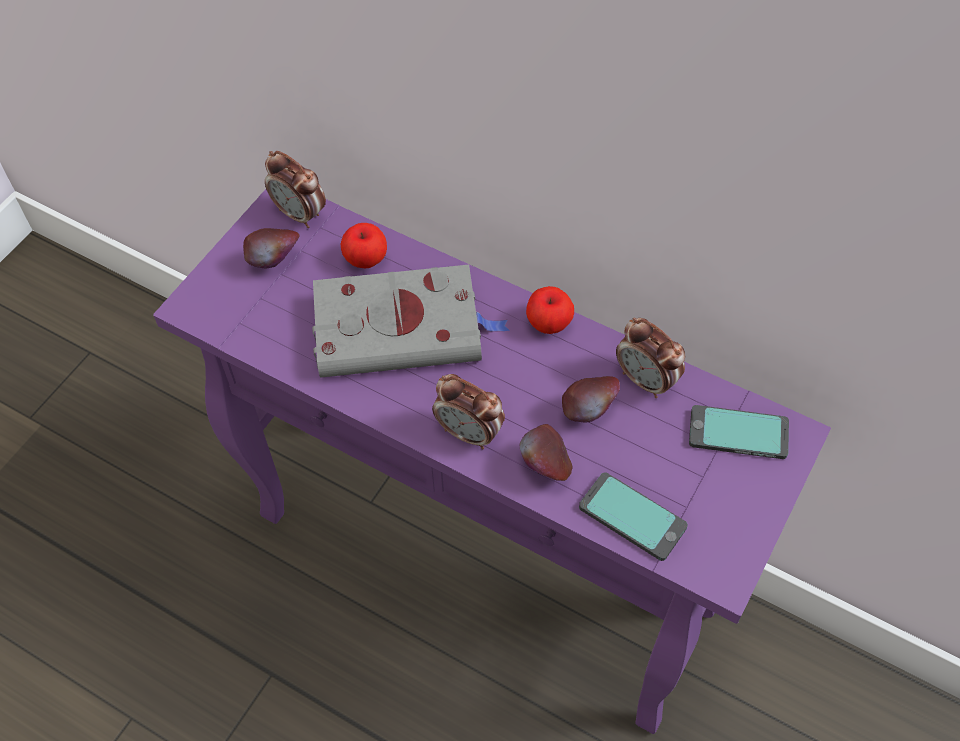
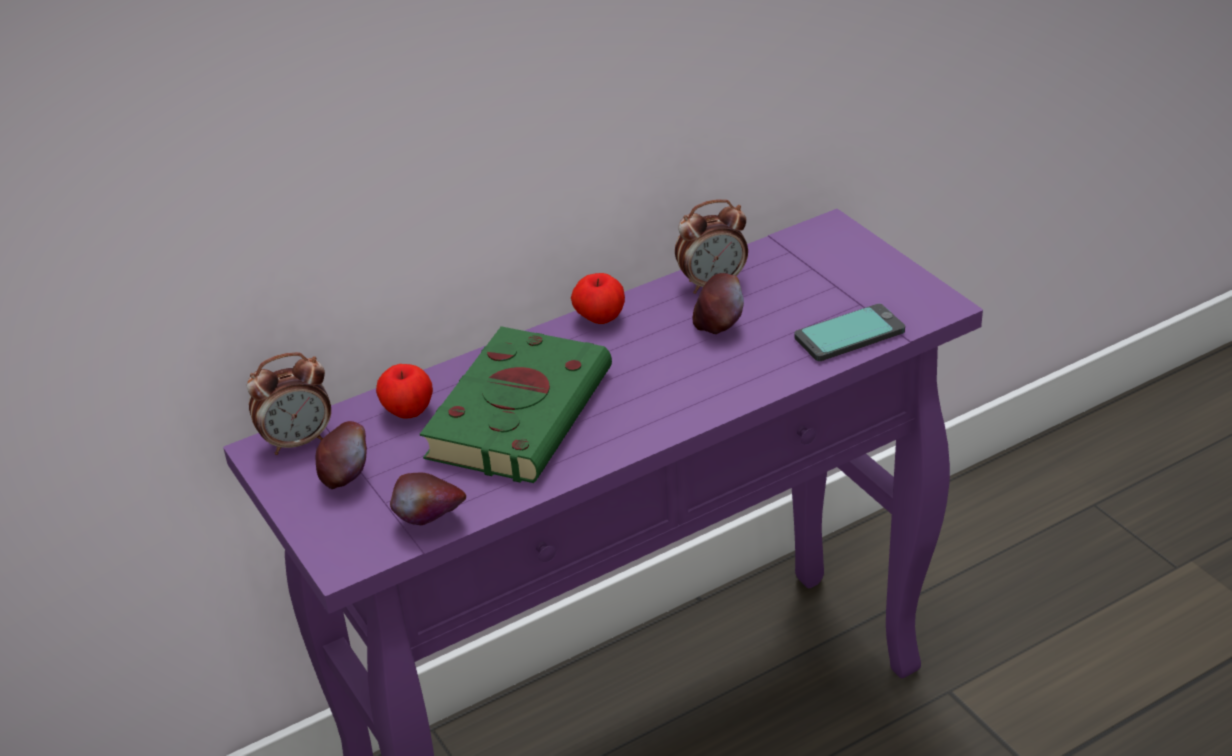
camera: 60 degrees left, 20 degrees down
(403, 328) = (521, 411): grey book -> green book
(469, 433) = (685, 403): alarm clock -> none
(545, 467) = (760, 368): apple -> apple (430, 523)
(738, 434) = (807, 253): phone -> none

